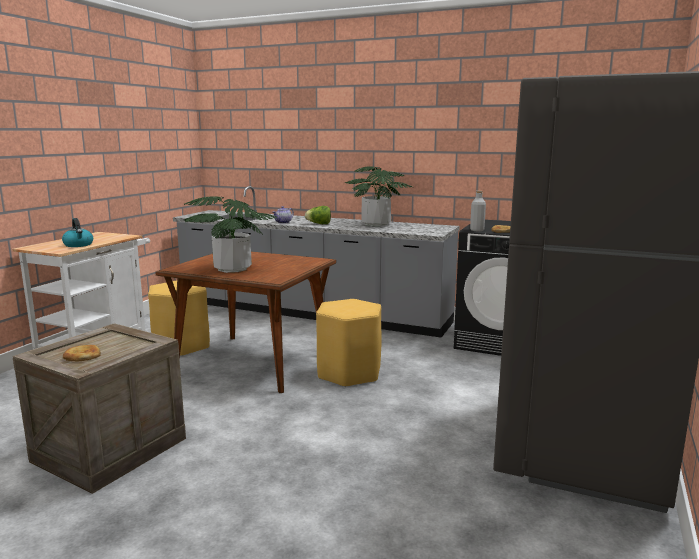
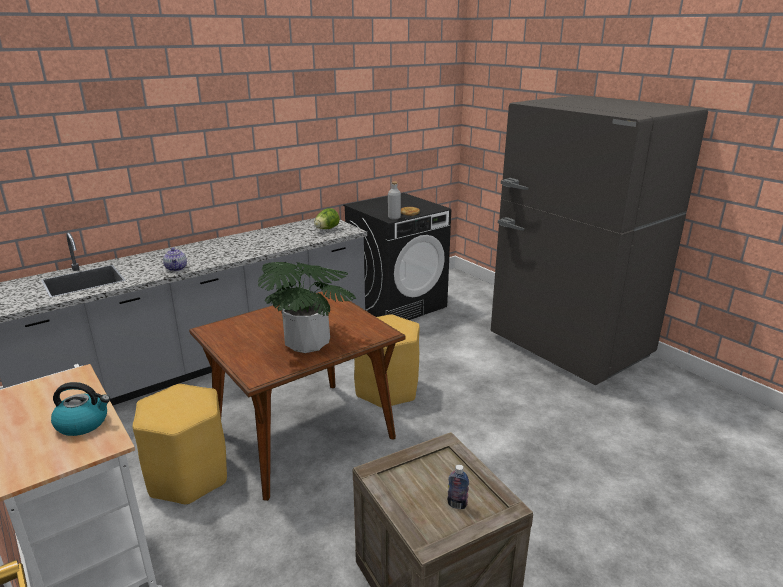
camera: 60 degrees left, 10 degrees up
(82, 356) = (457, 504): bread -> bottle
(319, 224) = (221, 256): lettuce -> lettuce (326, 229)
(376, 224) = (269, 236): potted plant -> none

